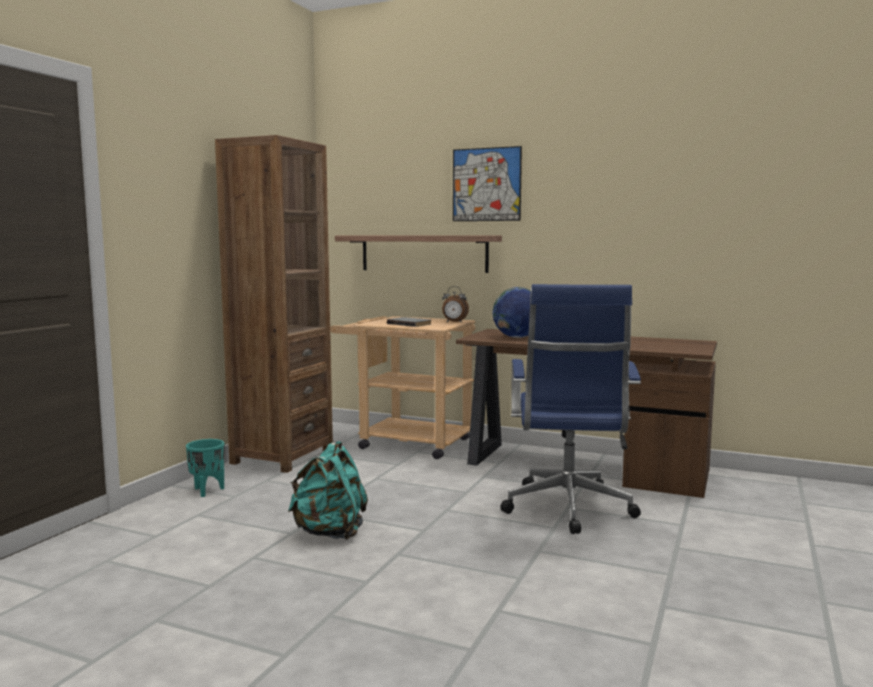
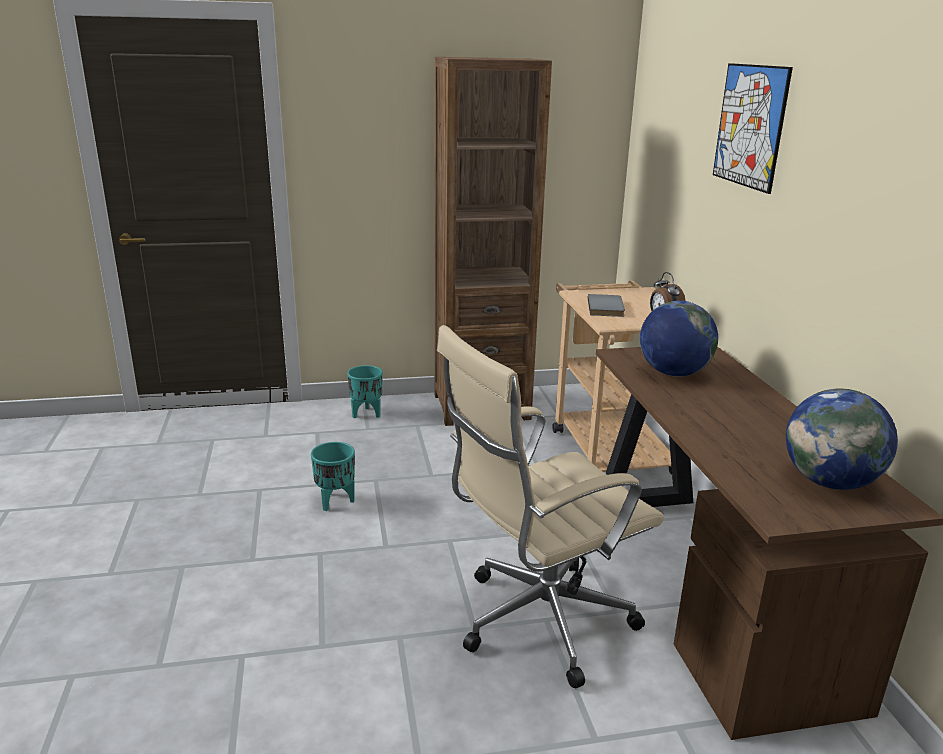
camera: 55 degrees right, 15 degrees up
(330, 533) = (335, 501): turquoise backpack -> turquoise planter
(423, 253) = (687, 213): shelf -> none
(568, 510) = (537, 622): blue office chair -> beige office chair
(672, 343) = (830, 482): none -> globe

